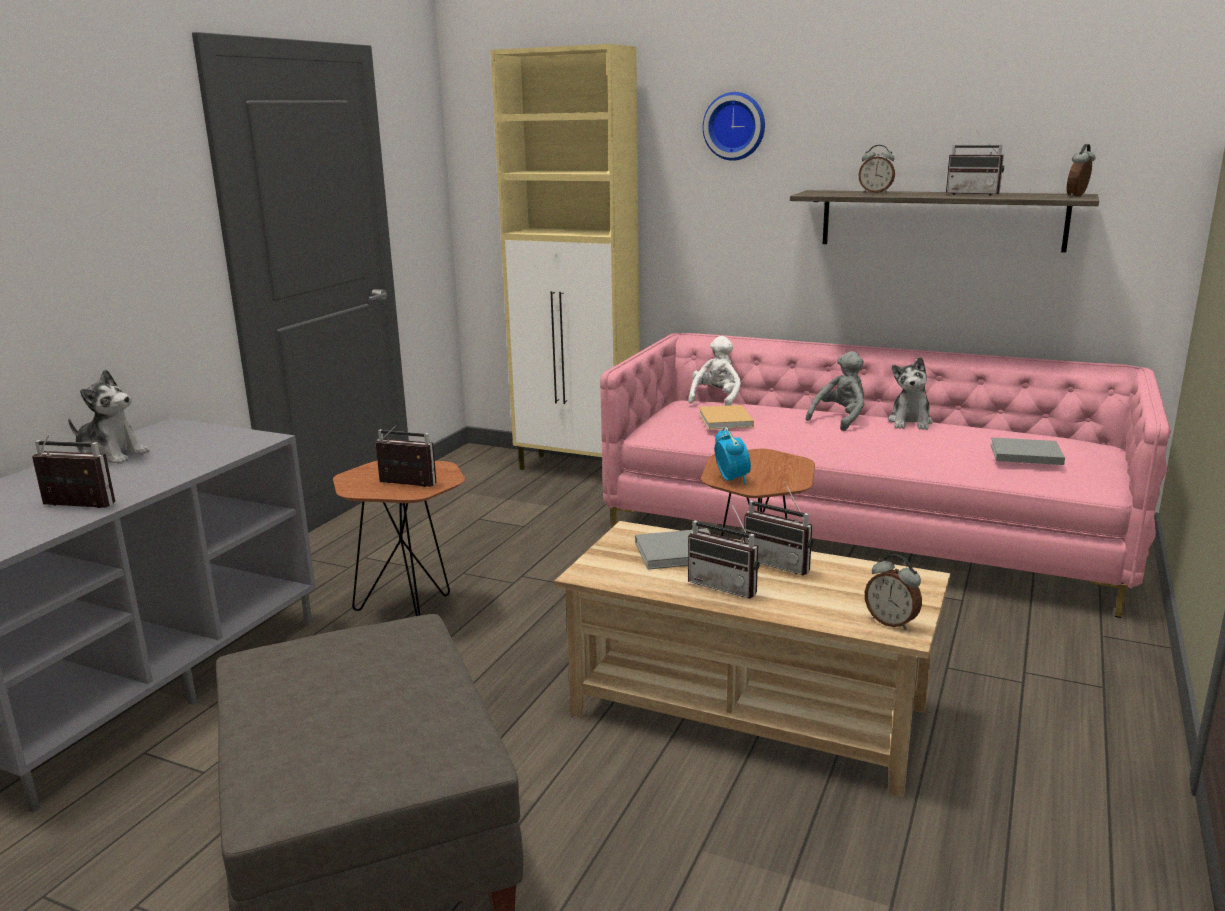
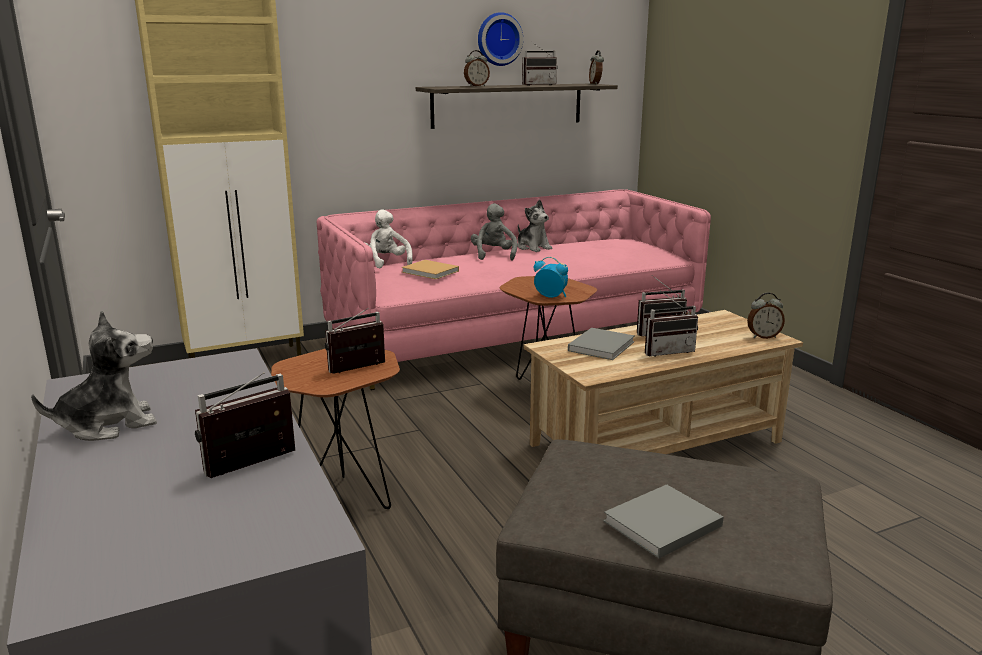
camera: 50 degrees left, 0 degrees up
(735, 126) = (355, 34): wall clock -> wall clock (498, 39)
(1023, 454) = (622, 249): grey book -> grey book (660, 524)

